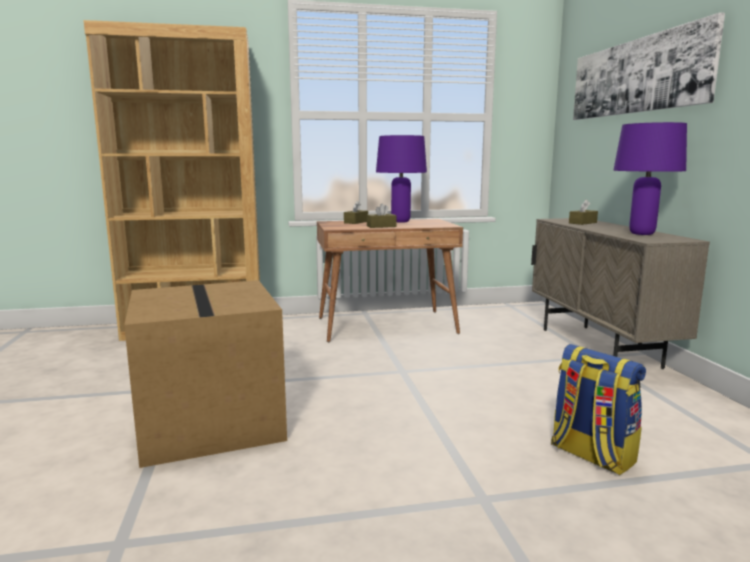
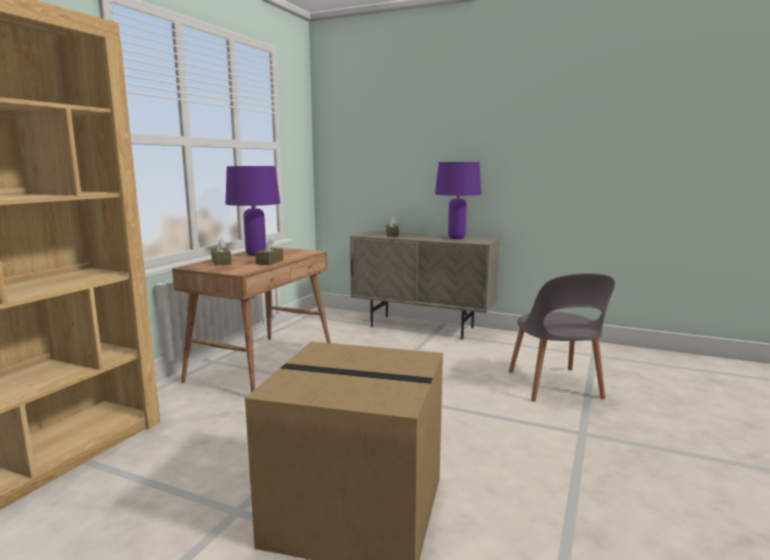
camera: 55 degrees left, 0 degrees up
(591, 455) = (555, 386): backpack -> grey chair
(636, 76) = (413, 123): picture -> none

